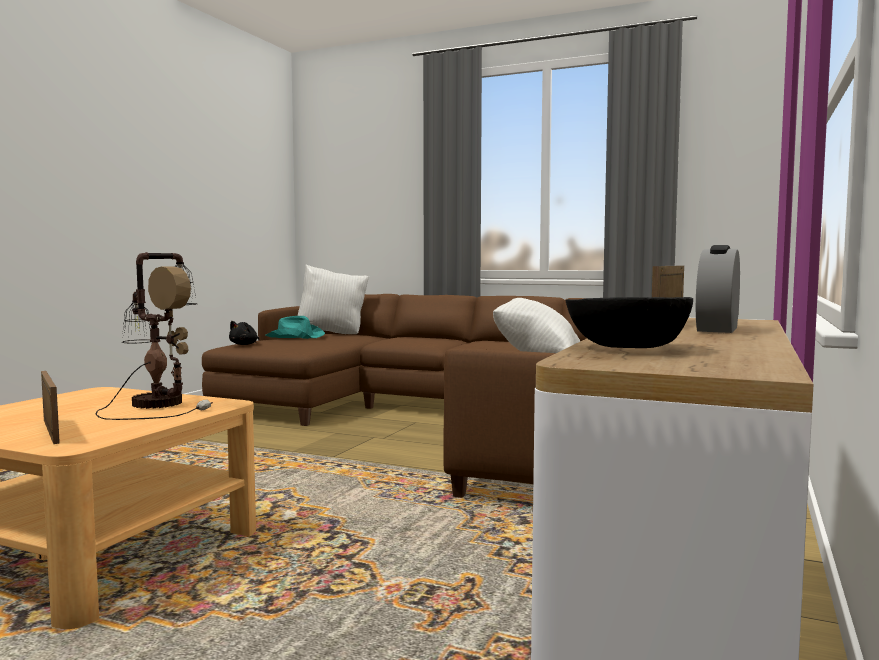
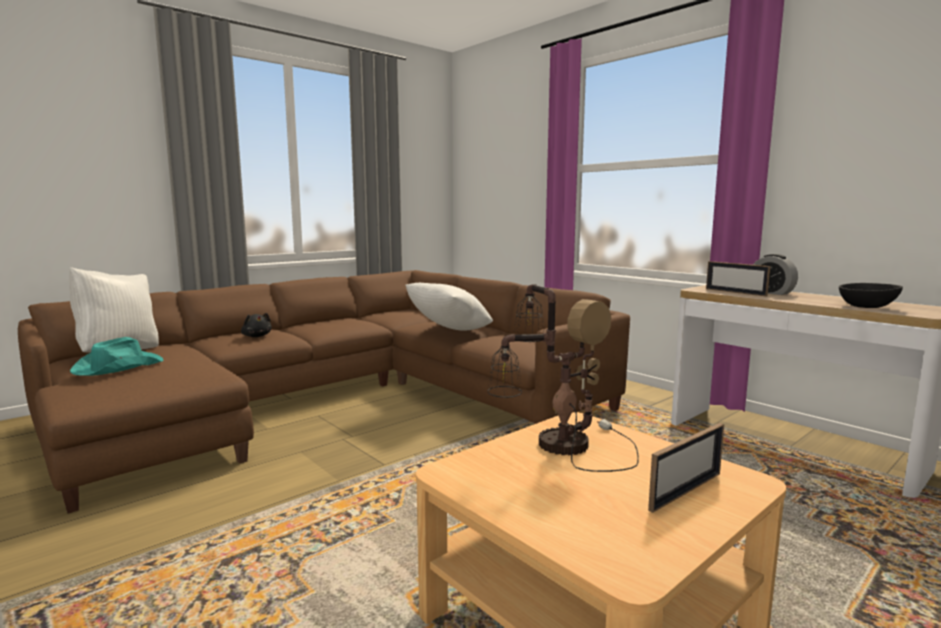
camera: 65 degrees left, 5 degrees up
(50, 431) = (686, 491): picture frame -> picture frame turned 150 degrees clockwise
(245, 344) = (90, 394): black plush toy -> black plush toy (257, 336)

